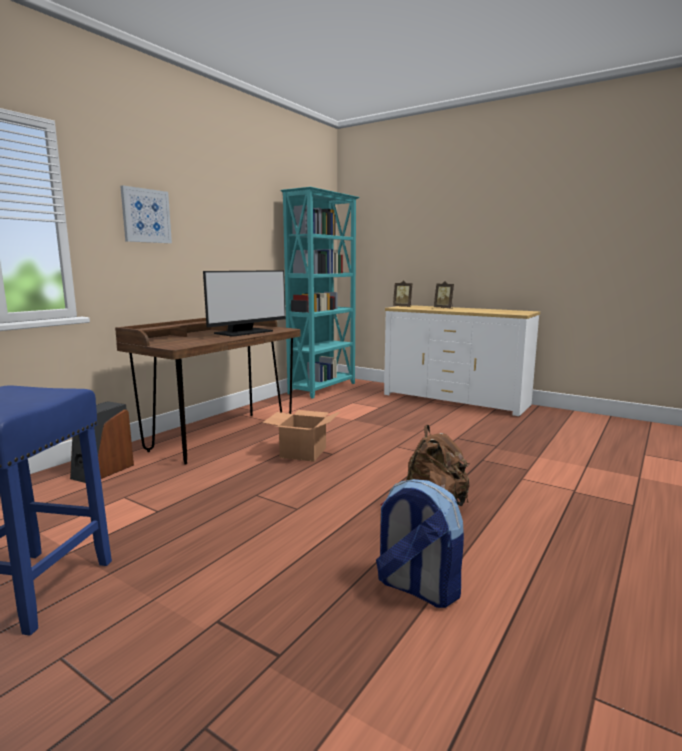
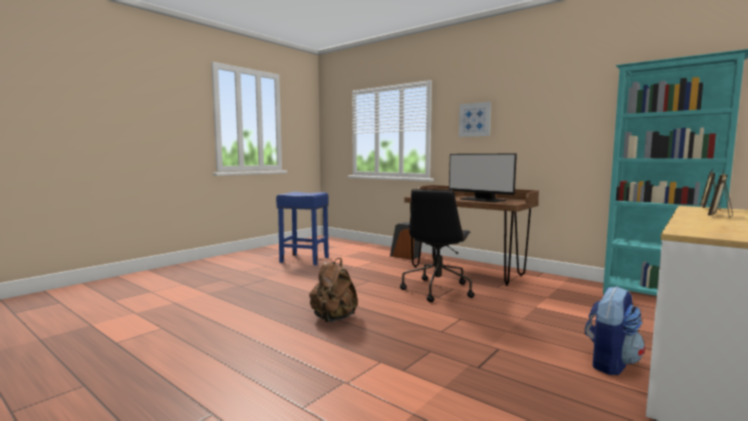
camera: 95 degrees right, 5 degrees down
(303, 453) = (437, 290): cardboard box -> black office chair
(416, 588) = (257, 307): backpack -> backpack (610, 363)

